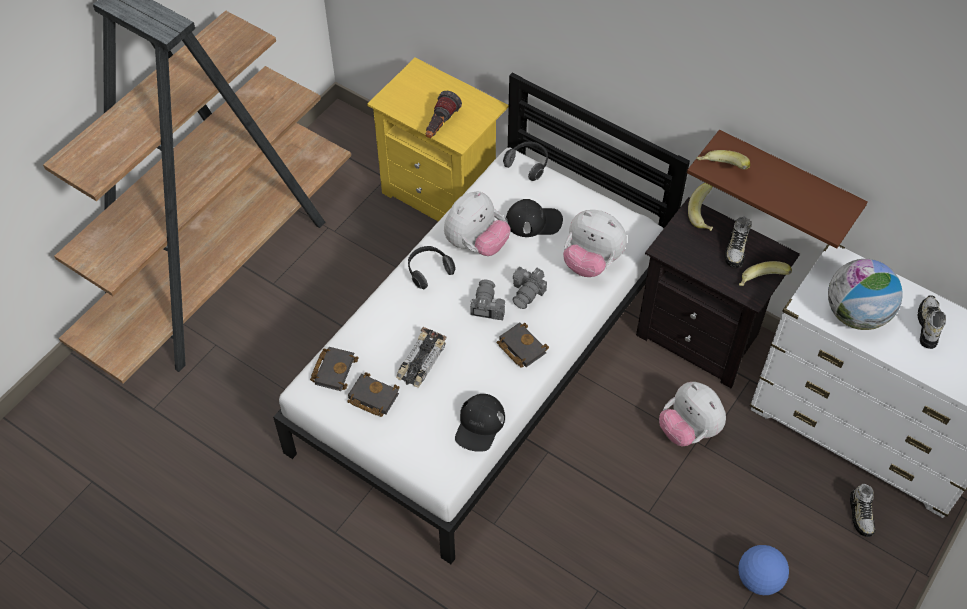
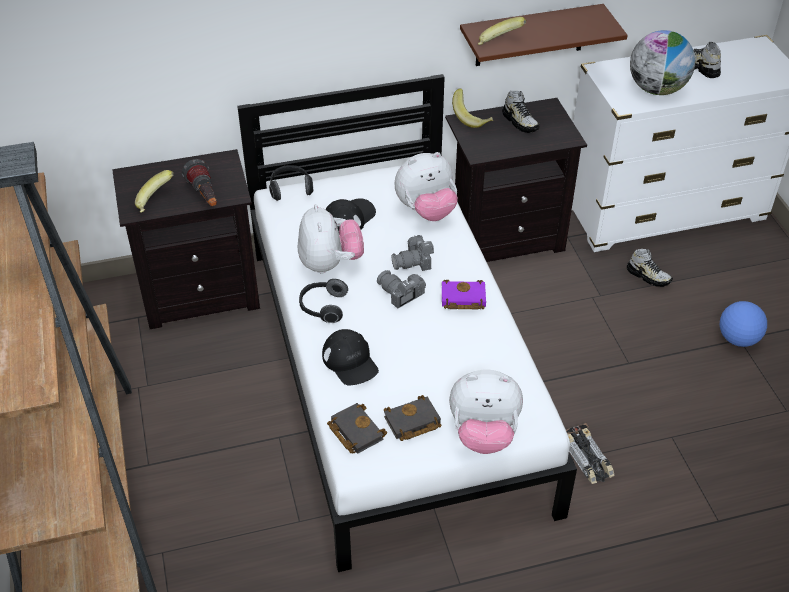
camera: 50 degrees left, 10 degrees down
(421, 361) = (409, 367): toy car -> toy car (587, 458)
(442, 194) = (201, 292): yellow nightstand -> black nightstand
(479, 425) = (512, 369): black cap -> black cap (350, 361)
(520, 347) = (462, 299): black book -> purple book
(528, 292) = (414, 262): camera -> camera turned 90 degrees clockwise
(688, 429) = (578, 294): plush toy -> plush toy (483, 434)
(761, 283) = (563, 128): banana -> banana (156, 202)
(861, 515) = (729, 255): shoe -> shoe (648, 276)

